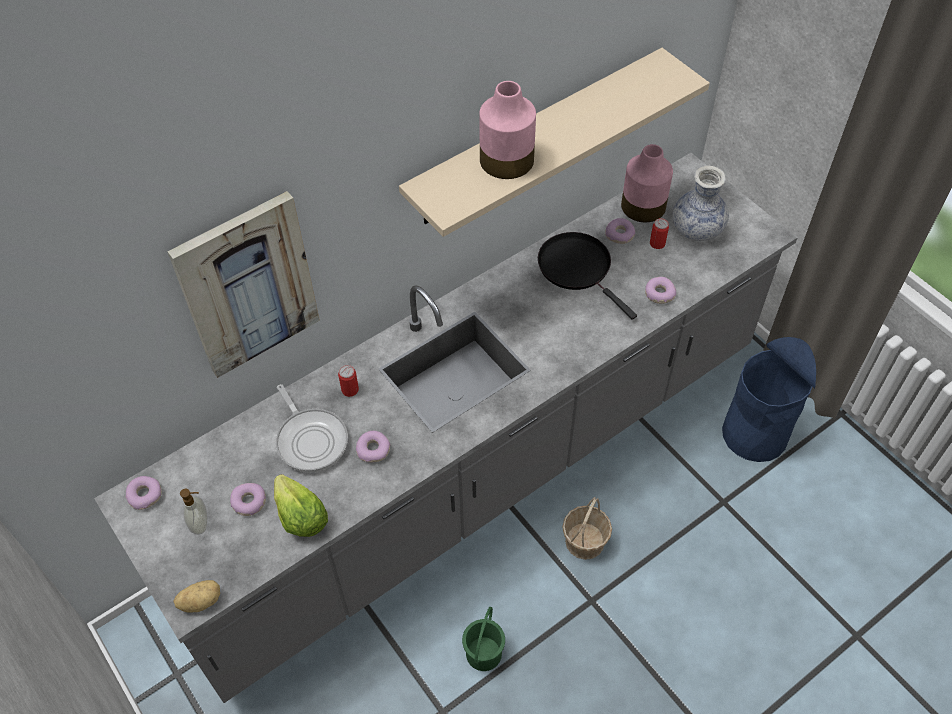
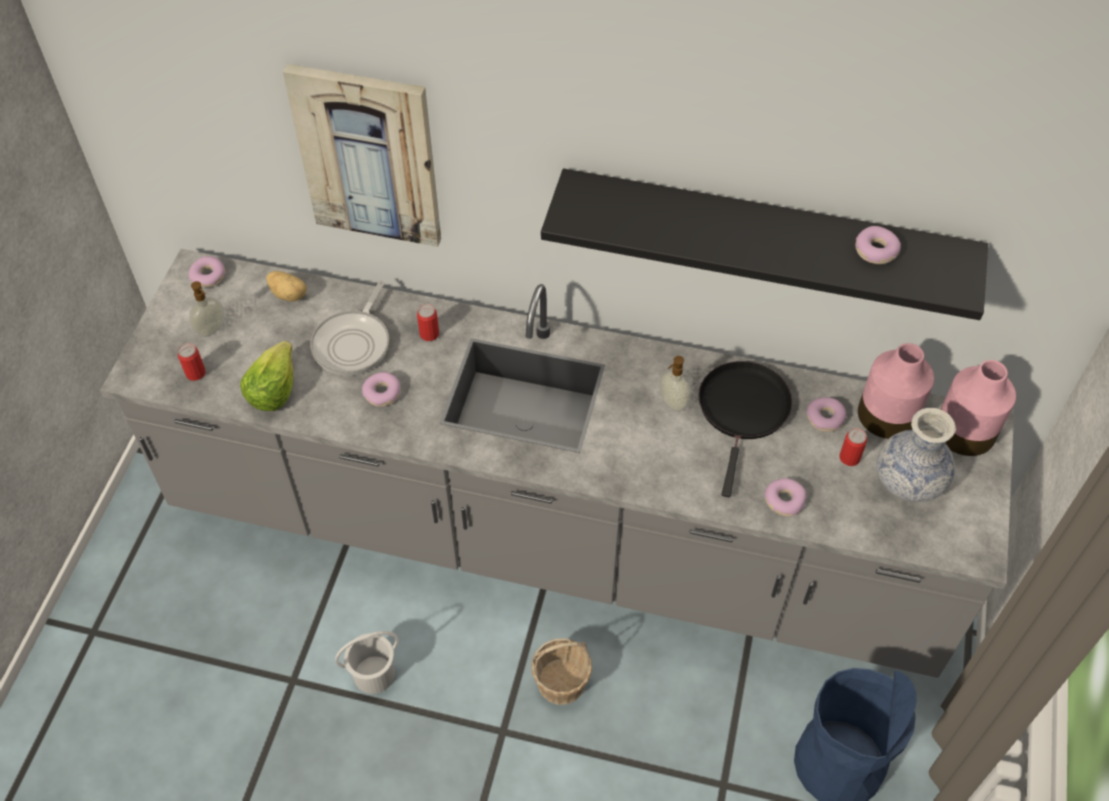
camera: 50 degrees right, 0 degrees up
(201, 601) = (143, 380): potato -> potato (289, 294)
(232, 559) = (195, 373): none -> can
(249, 502) = (257, 346): donut -> donut (875, 251)
(483, 653) = (373, 673): green bucket -> white bucket
(506, 159) = (679, 220): pink vase -> pink vase (965, 430)
(536, 138) = (764, 234): beige shelf -> black shelf
(538, 298) = (672, 403): none -> soap dispenser

